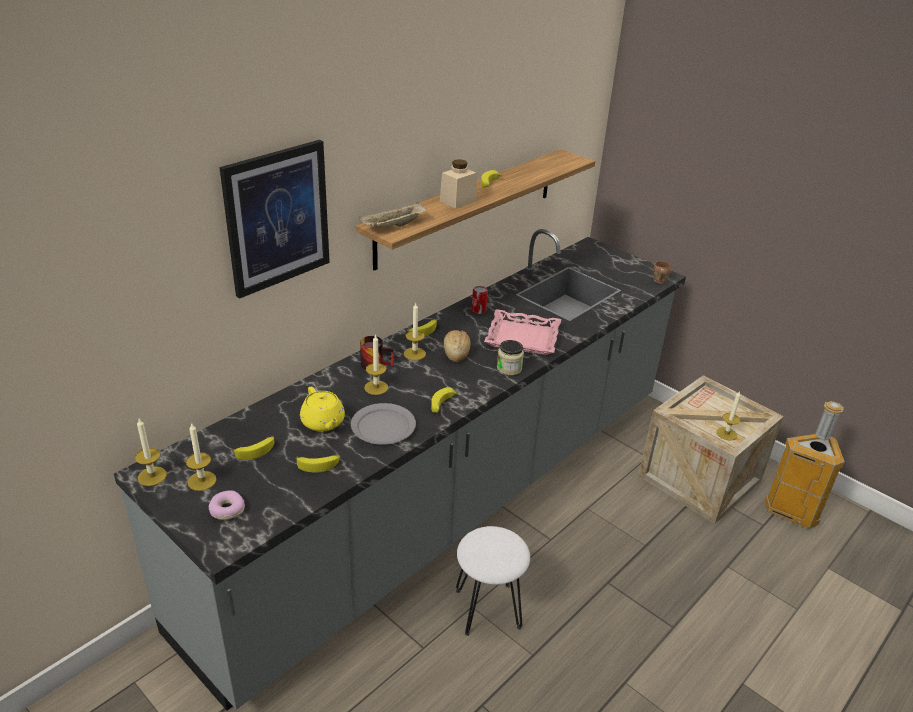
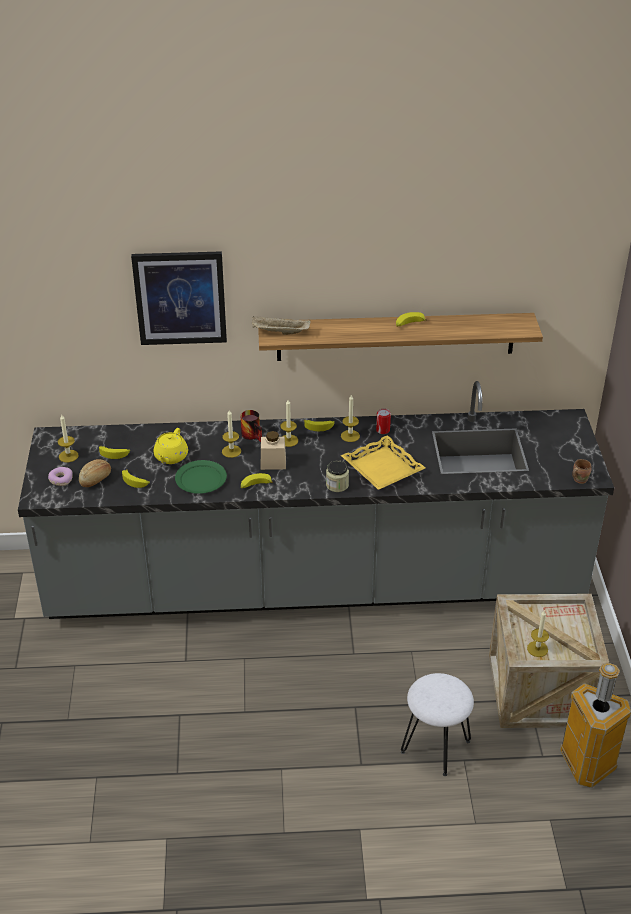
camera: 45 degrees right, 5 degrees up
(152, 476) = (49, 439): candle -> candle (350, 436)
(384, 426) = (201, 479): grey plate -> green plate
(456, 352) = (318, 454): bread -> bread (96, 479)
(458, 201) = (358, 330): beige jar -> beige jar (273, 463)
(487, 608) = (252, 666): white stool -> white stool (436, 746)
(522, 338) = (382, 468): pink tray -> yellow tray

